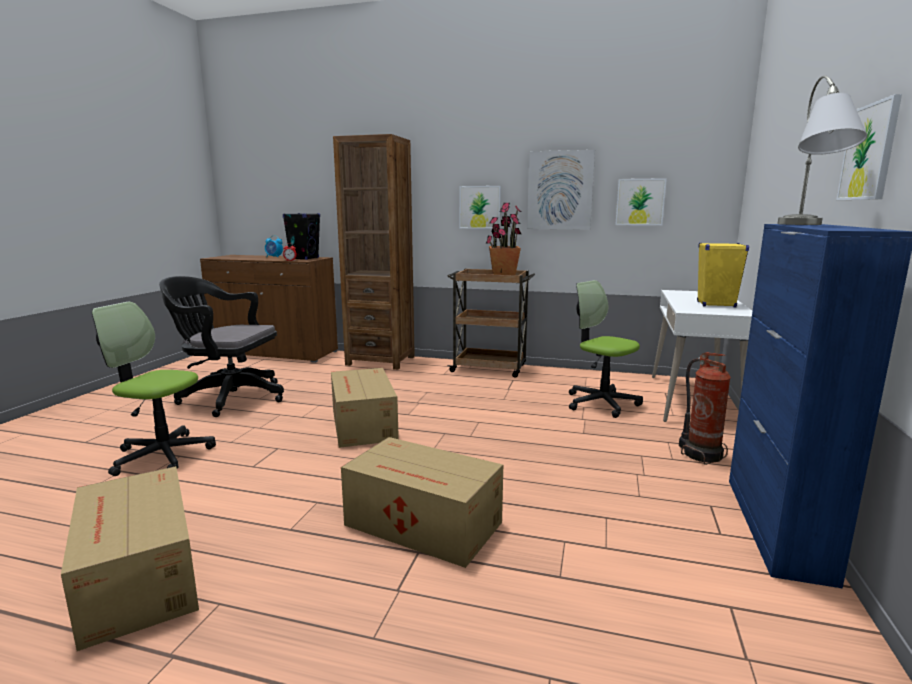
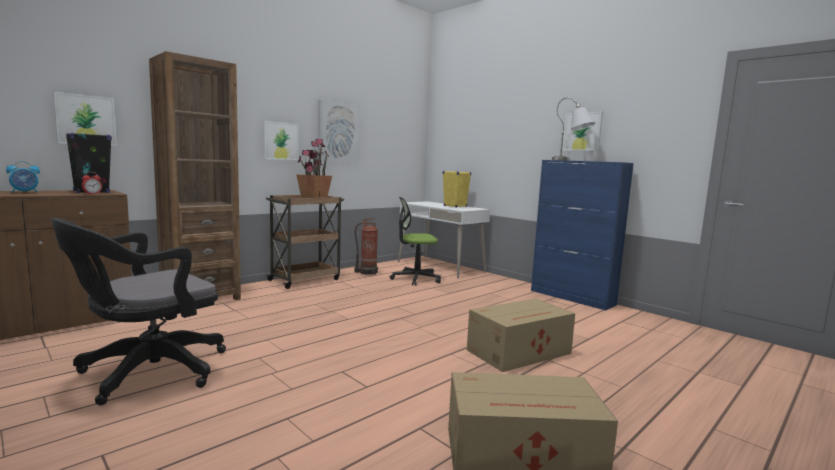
camera: 60 degrees left, 5 degrees down
(162, 455) = (269, 428): office chair -> none
(363, 425) = (345, 335): cardboard box -> none
(640, 202) = (383, 144): picture -> picture (86, 120)
(701, 454) = (501, 285): fire extinguisher -> fire extinguisher (367, 272)

